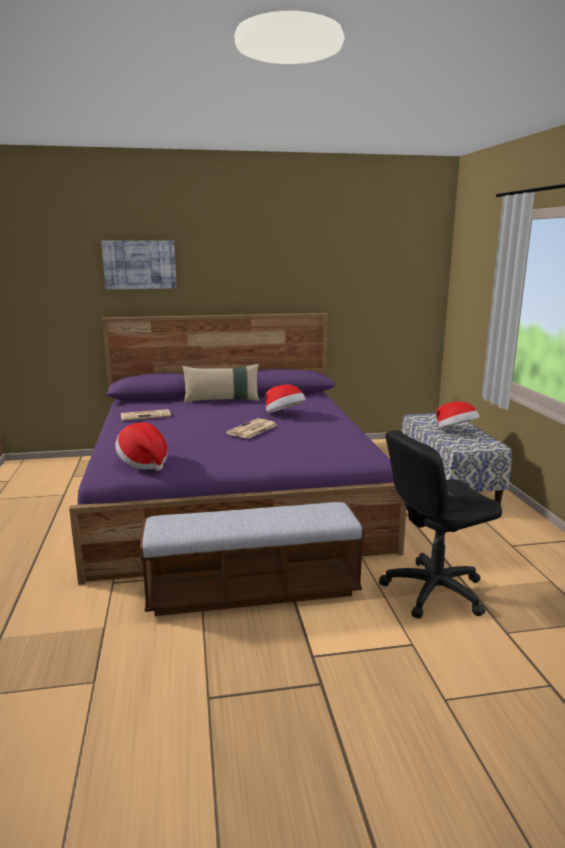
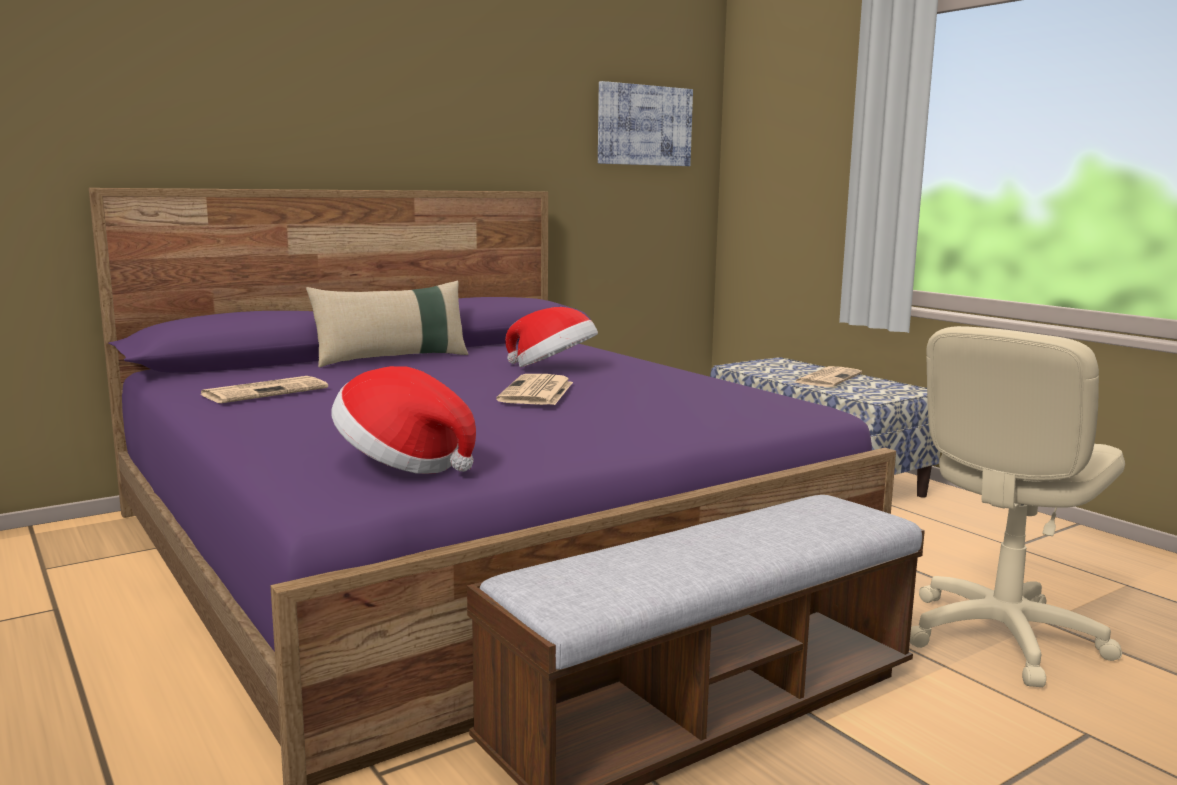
camera: 25 degrees left, 5 degrees down
(139, 264) = (174, 72): picture -> picture (644, 125)
(433, 590) = (1001, 637): black office chair -> beige office chair
(455, 431) = (827, 378): hat -> newspaper

